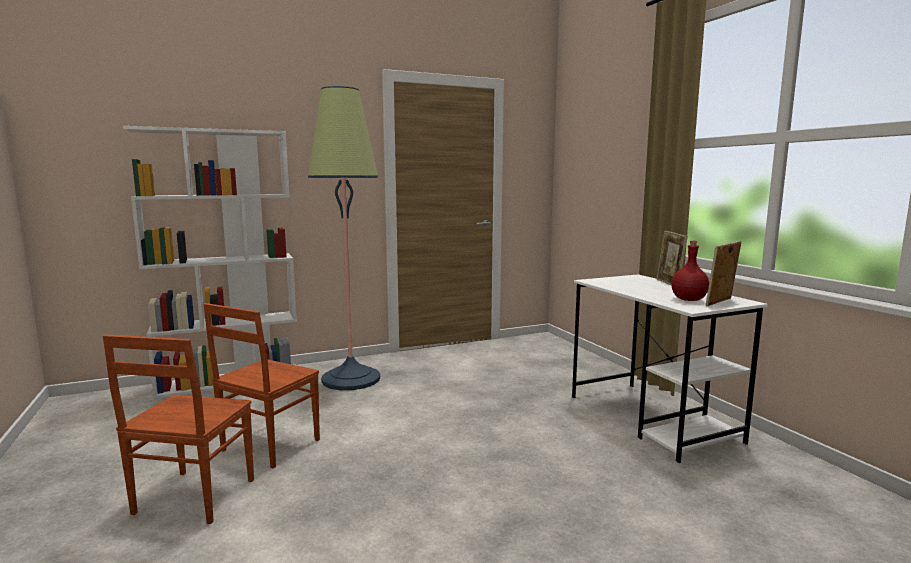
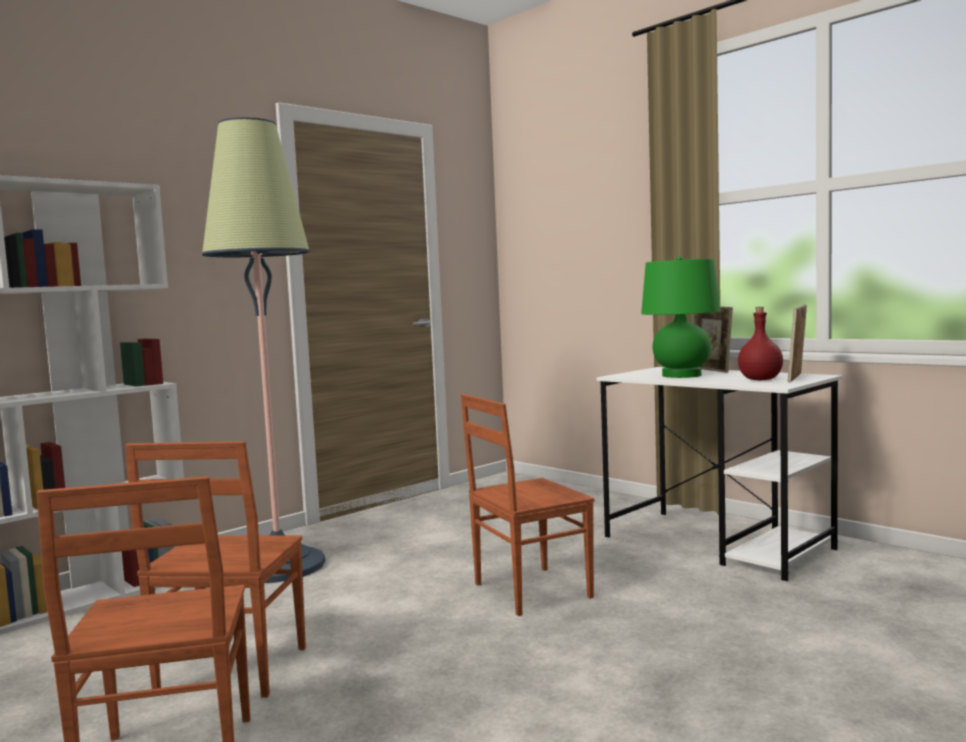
camera: 20 degrees left, 5 degrees down
(484, 429) = (529, 590): none -> brown chair
(637, 286) = (681, 375): none -> green table lamp

